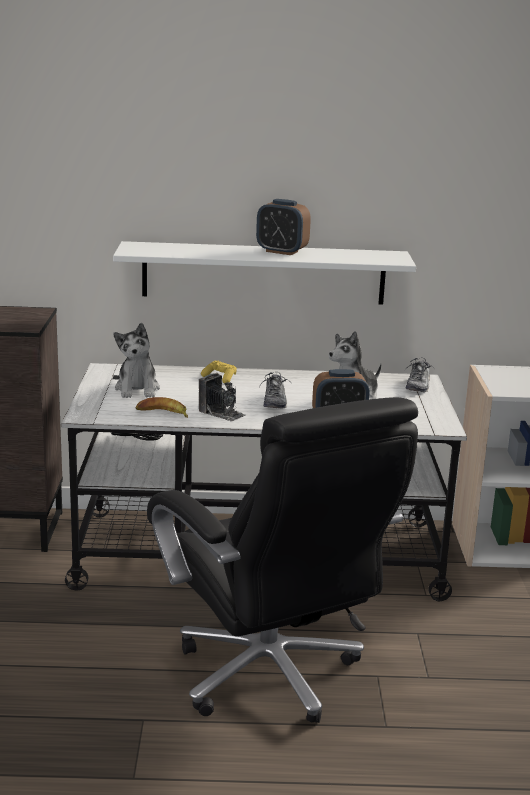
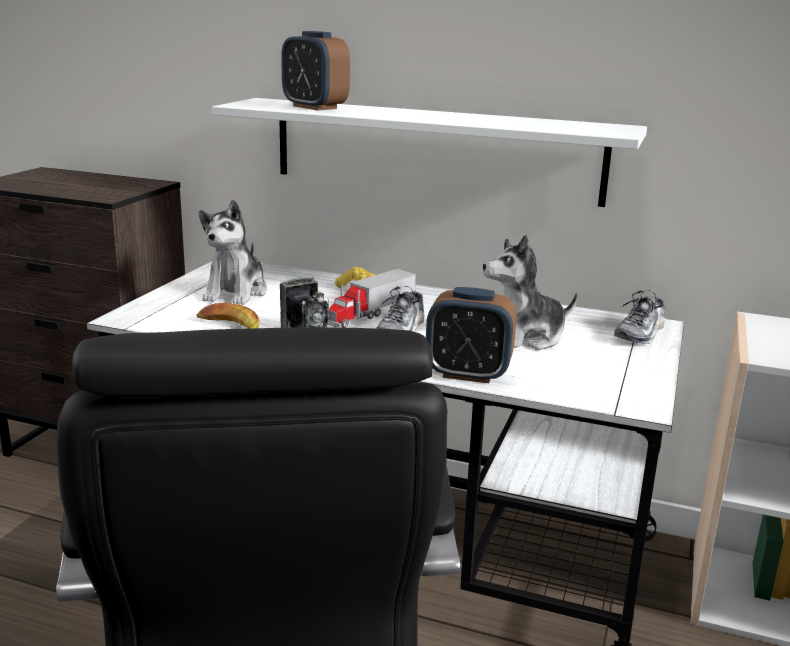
camera: 20 degrees right, 0 degrees up
(243, 393) = (369, 313): none -> toy truck
(282, 251) = (450, 115): alarm clock -> alarm clock (314, 107)

